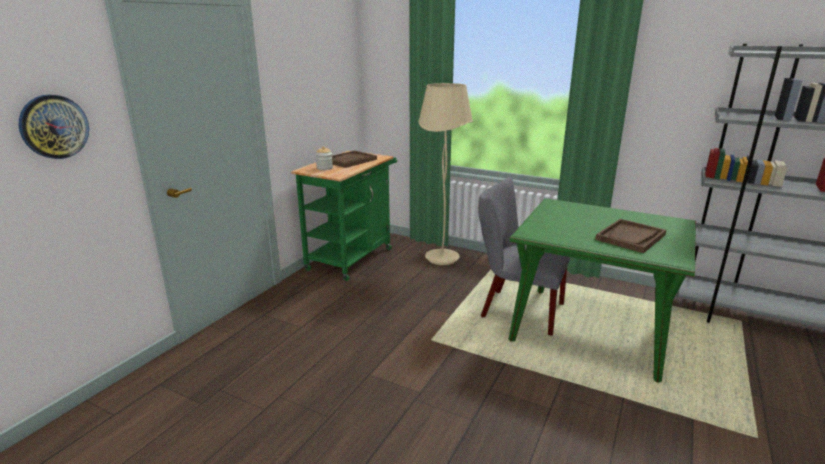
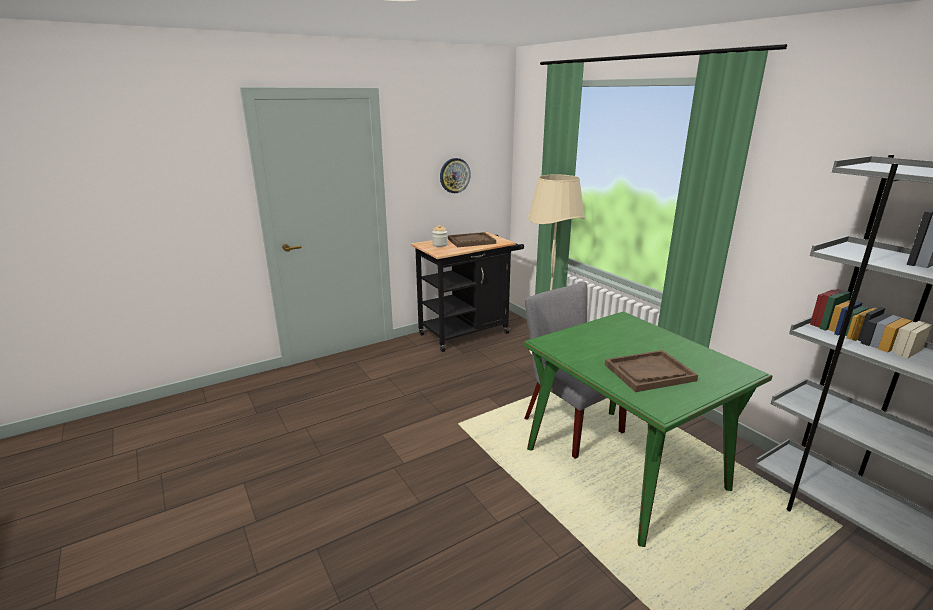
camera: 30 degrees right, 0 degrees up
(54, 126) = (193, 189): wall clock -> wall clock (454, 175)
(353, 256) = (468, 332): green cart -> black cart

